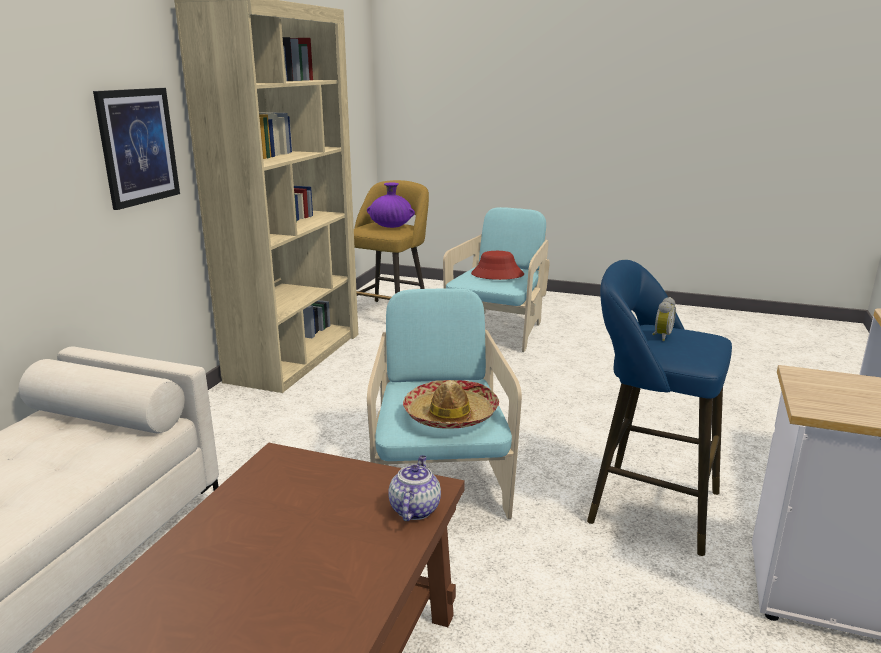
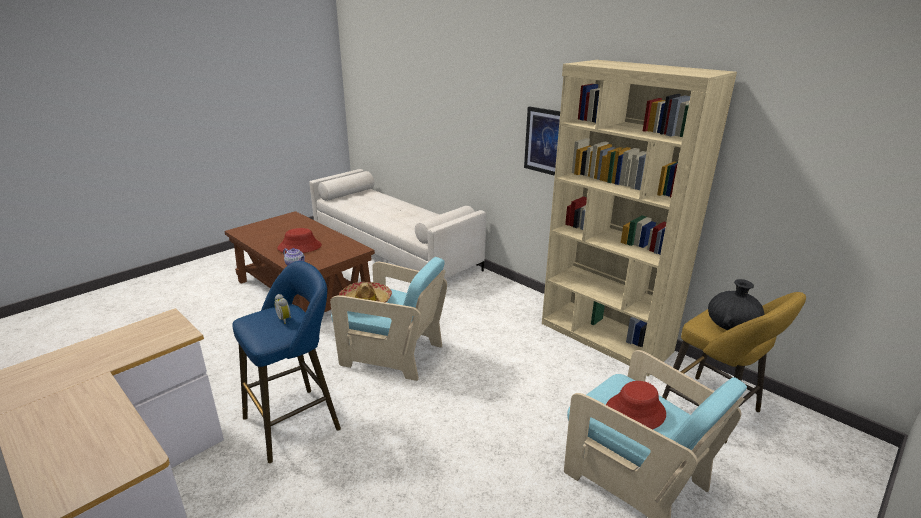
camera: 115 degrees right, 5 degrees up
(306, 554) = (299, 247): none -> red hat
(391, 226) = (731, 326): purple vase -> black vase

